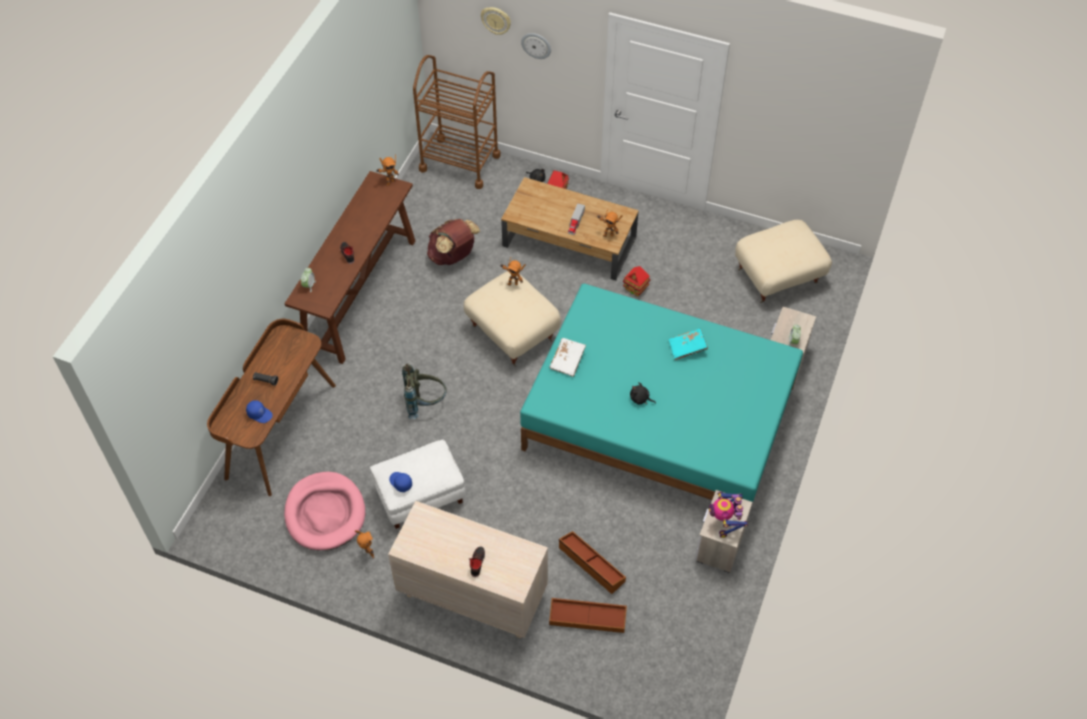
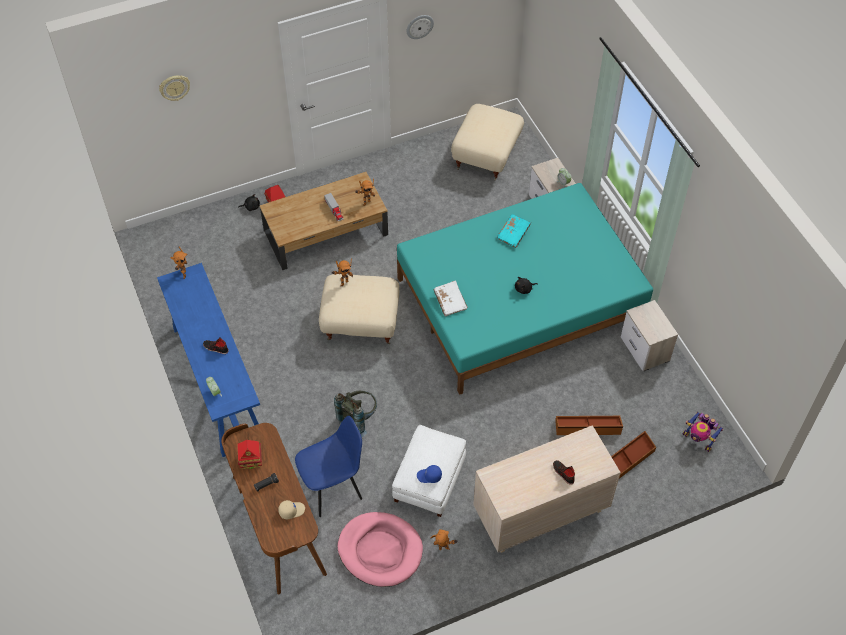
camera: 45 degrees left, 0 degrees up
(260, 414) = (291, 510): blue cap -> beige cap
(348, 437) = (332, 486): none -> blue chair
(360, 293) = (217, 382): brown console table -> blue console table
(453, 256) = (255, 304): brown backpack -> none
(460, 162) = (179, 235): brown cart -> none
(536, 45) = (217, 89): wall clock -> wall clock (419, 26)
(635, 289) = (407, 230): toy house -> toy house (251, 461)
(725, 521) = (654, 324): toy robot -> toy robot (699, 439)

